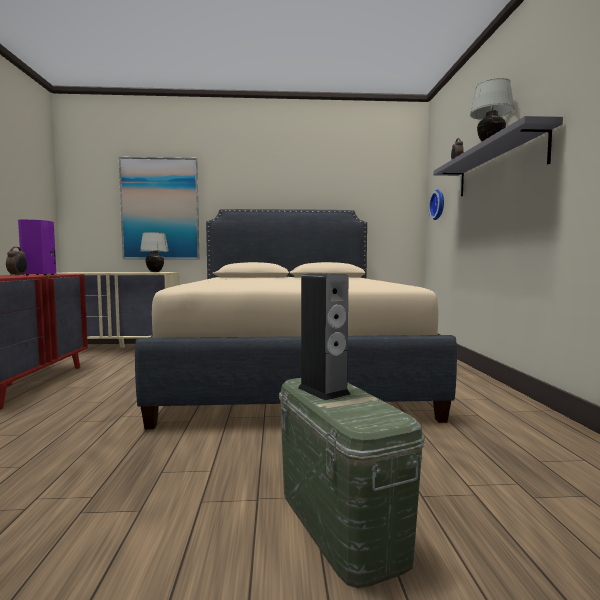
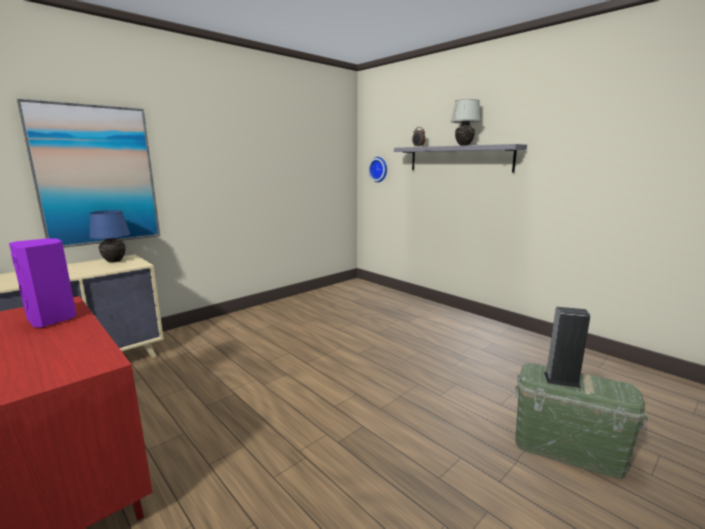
camera: 40 degrees left, 10 degrees up
(18, 276) = (61, 335): alarm clock -> none
(155, 272) = (114, 261): white table lamp -> blue table lamp
(291, 370) = (328, 340): beige bed -> none

